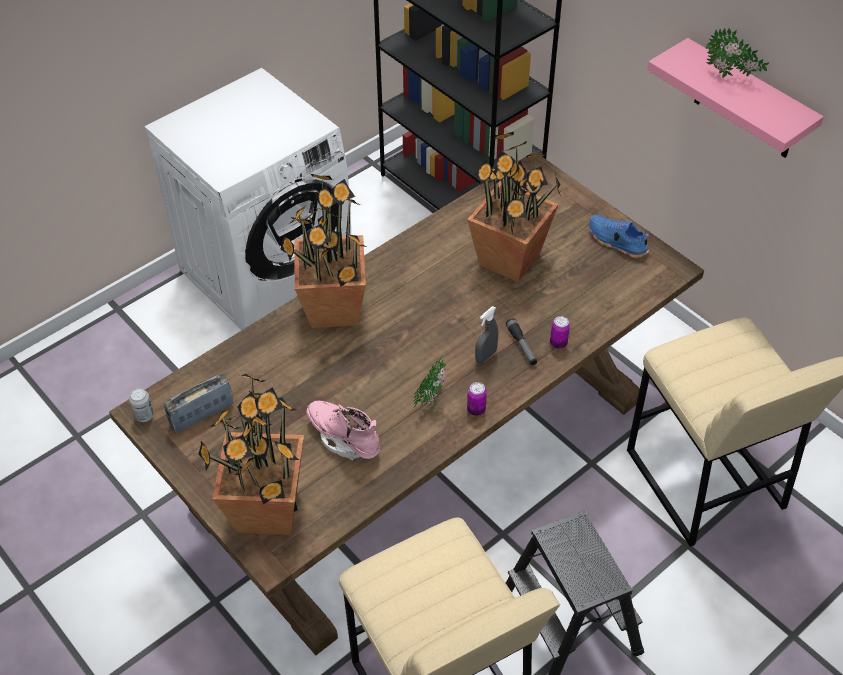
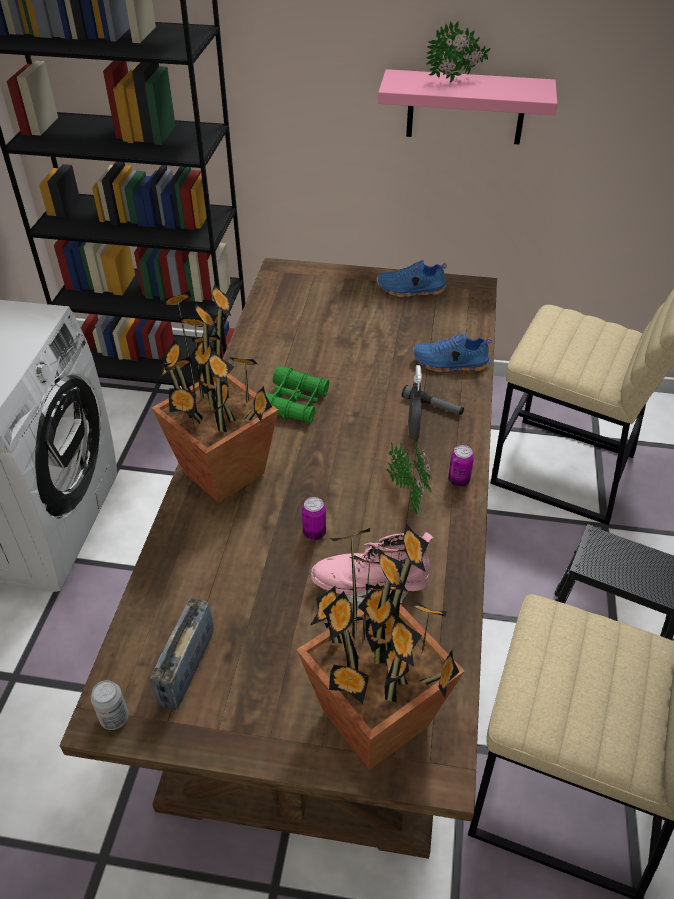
camera: 40 degrees left, 5 degrees down
(429, 286) = (294, 402): none -> green binoculars
(510, 260) = (342, 345): potted plant -> none
(558, 343) = (459, 387): can -> can (314, 533)
(573, 322) = (450, 364): none -> blue shoe

